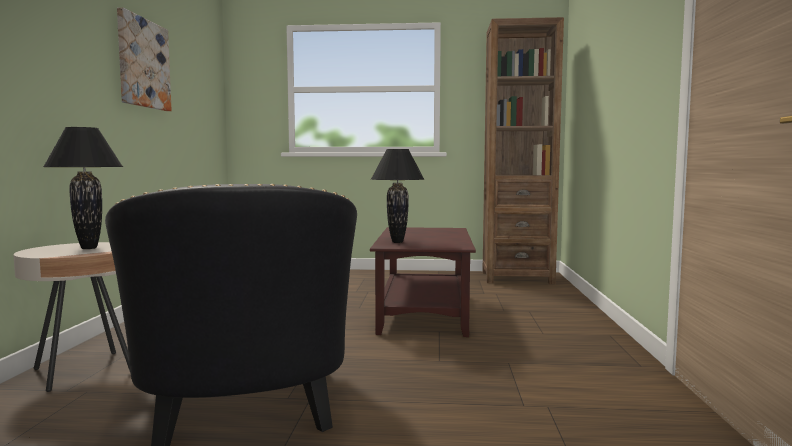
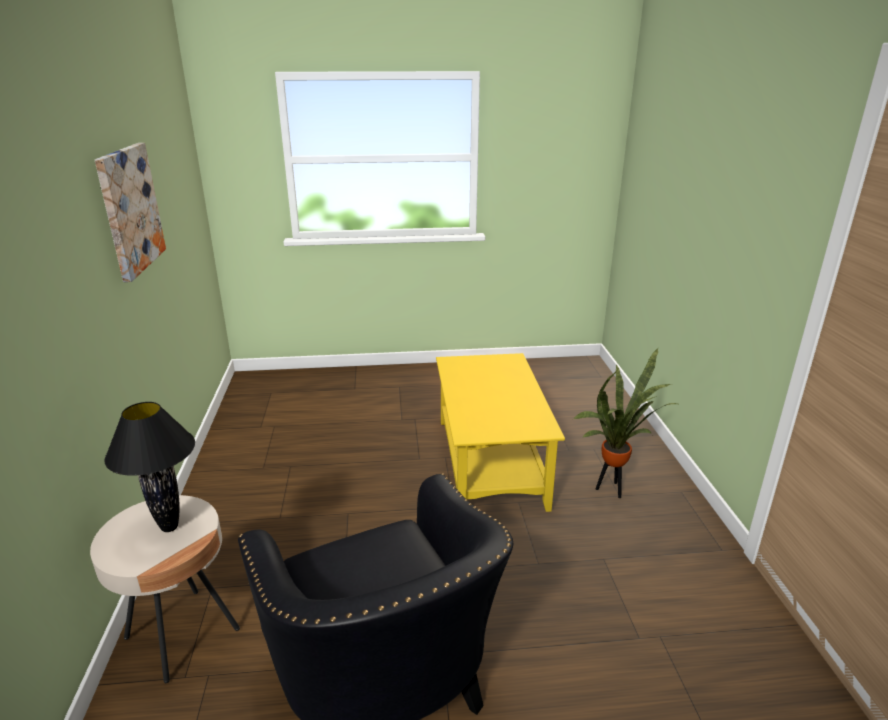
camera: 10 degrees left, 20 degrees up
(396, 242) = (473, 419): black table lamp -> none
(423, 312) = (489, 461): brown coffee table -> yellow coffee table
(517, 277) = (560, 372): brown bookcase -> none
(537, 330) = (612, 489): none -> potted plant

